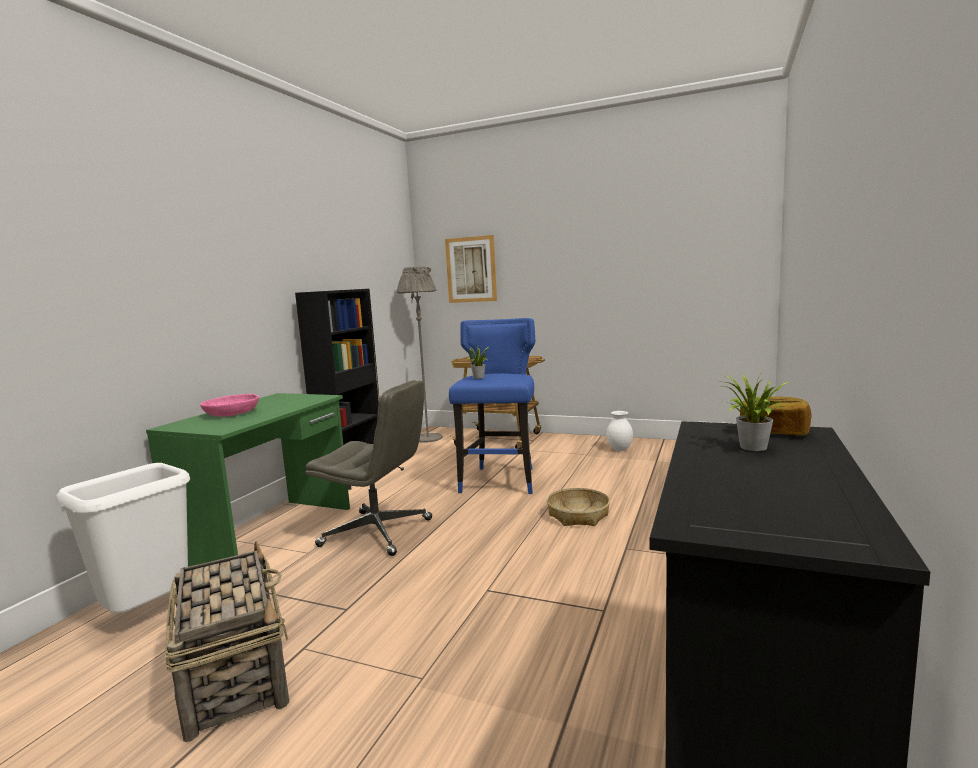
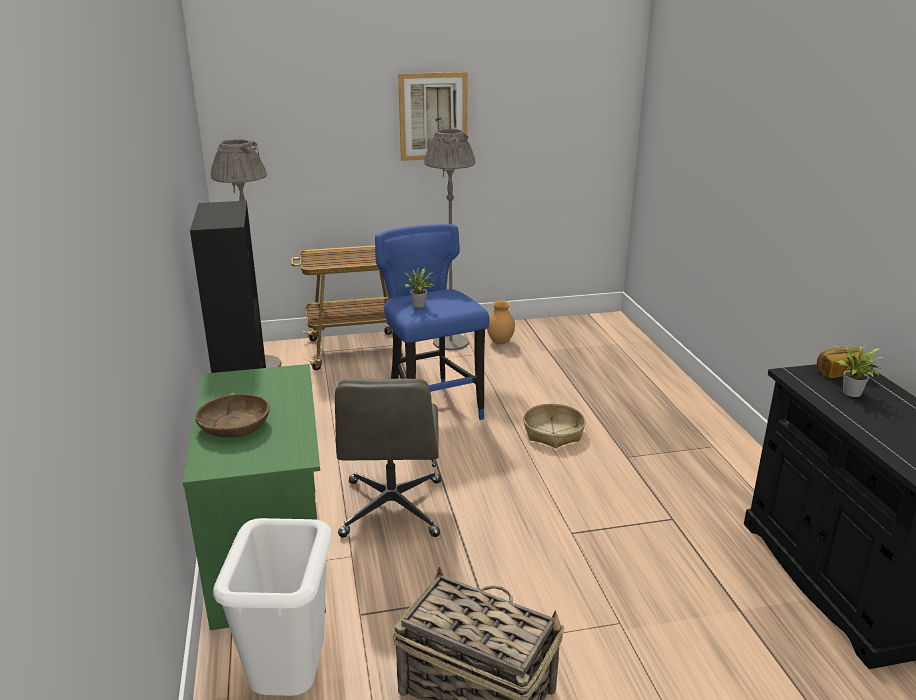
camera: 35 degrees left, 15 degrees up
(232, 413) = (234, 426): pink bowl -> brown bowl
(378, 532) = (392, 509): grey office chair -> grey office chair turned 105 degrees clockwise
(471, 269) = (292, 135): picture -> picture (433, 116)
(577, 444) = (450, 342): none -> grey floor lamp
(619, 450) = (500, 342): white vase -> brown vase

